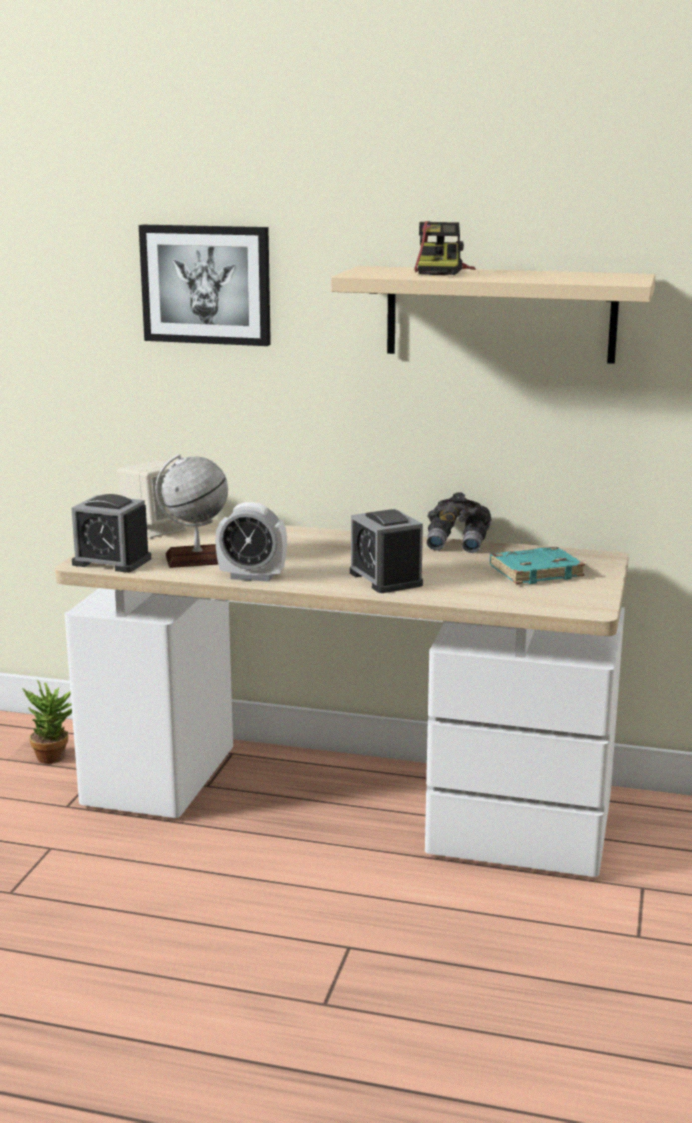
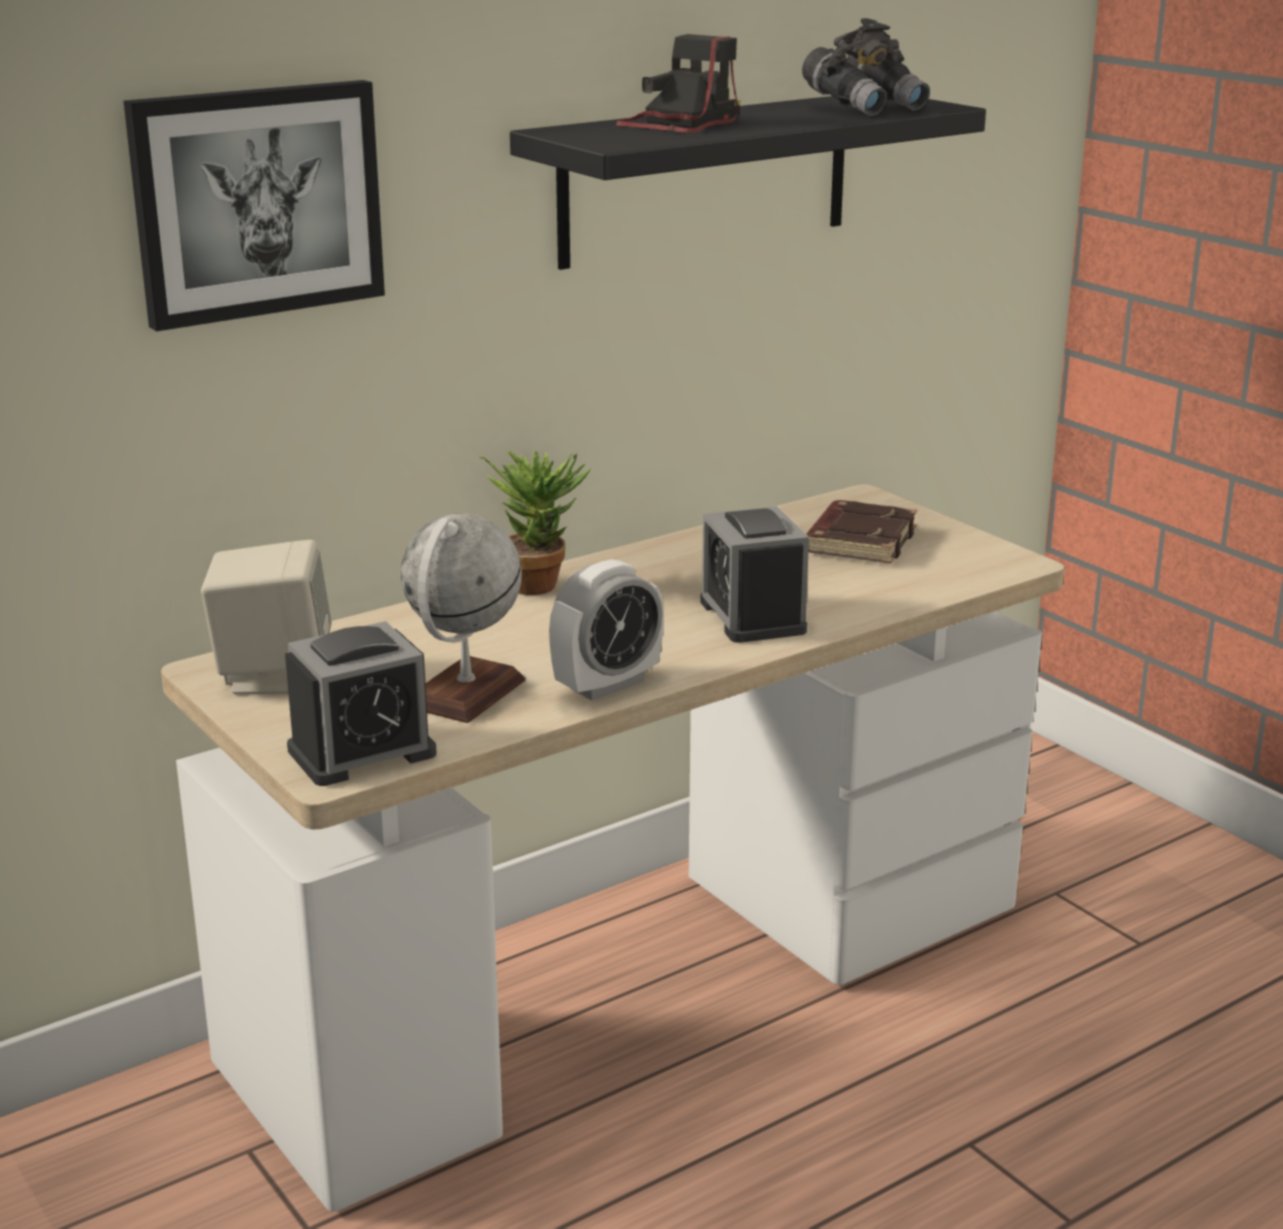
camera: 50 degrees left, 5 degrees up
(56, 757) = (137, 1174): potted plant -> potted plant (539, 582)
(385, 579) = (752, 616): alarm clock -> alarm clock turned 60 degrees clockwise
(442, 272) = (681, 123): camera -> camera turned 105 degrees counterclockwise
(458, 544) = (693, 539): grey binoculars -> grey binoculars (865, 108)
(500, 314) = (706, 178): beige shelf -> black shelf
(536, 572) = (858, 541): turquoise book -> brown book

